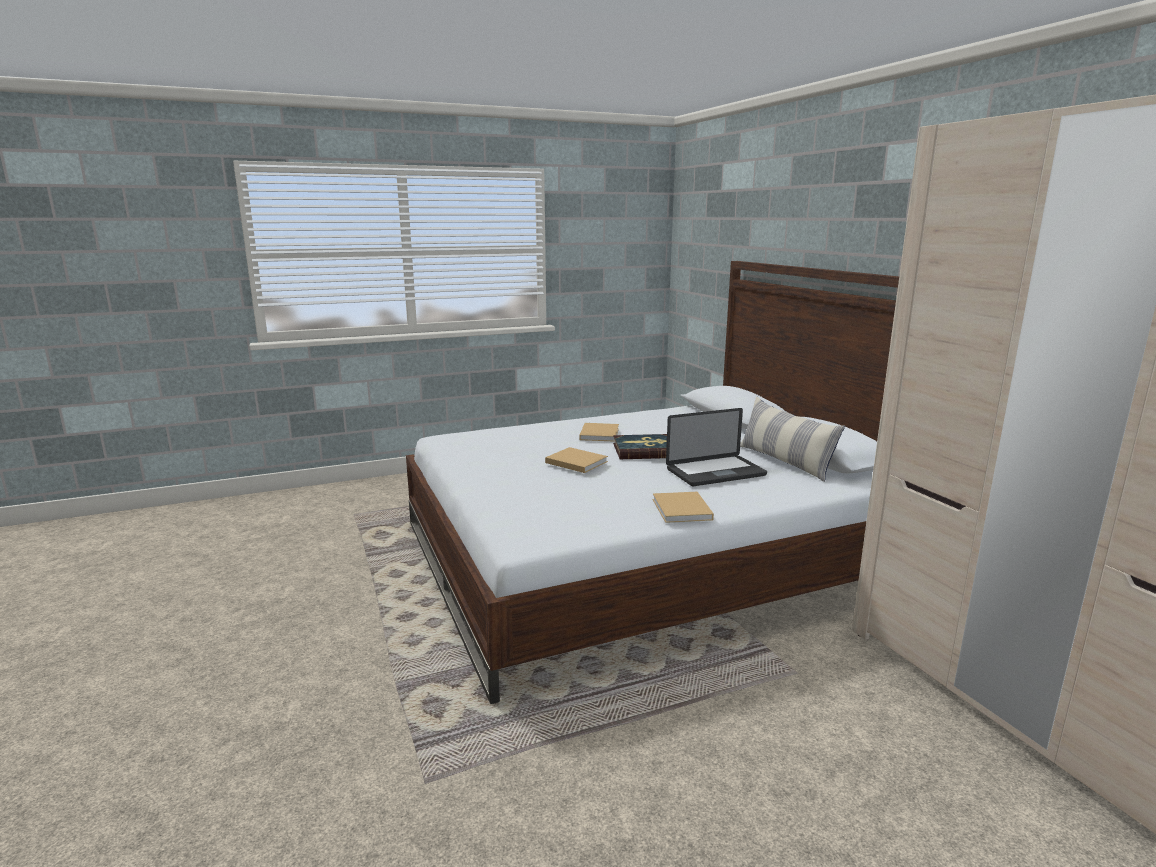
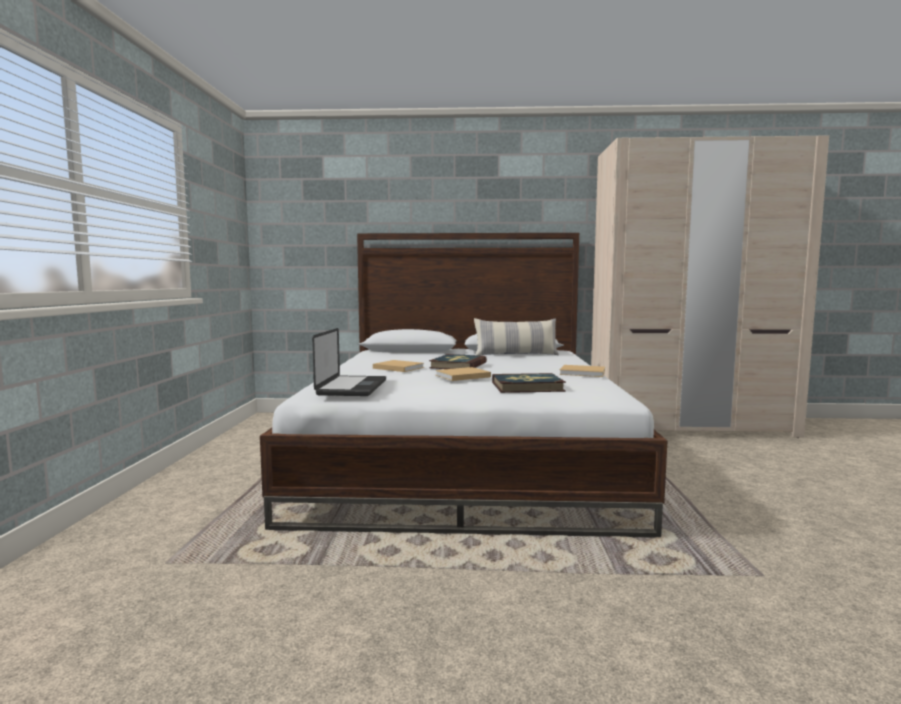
camera: 65 degrees left, 10 degrees down
(552, 495) = (527, 387): none -> book
(715, 472) = (522, 363): laptop -> laptop (352, 387)

